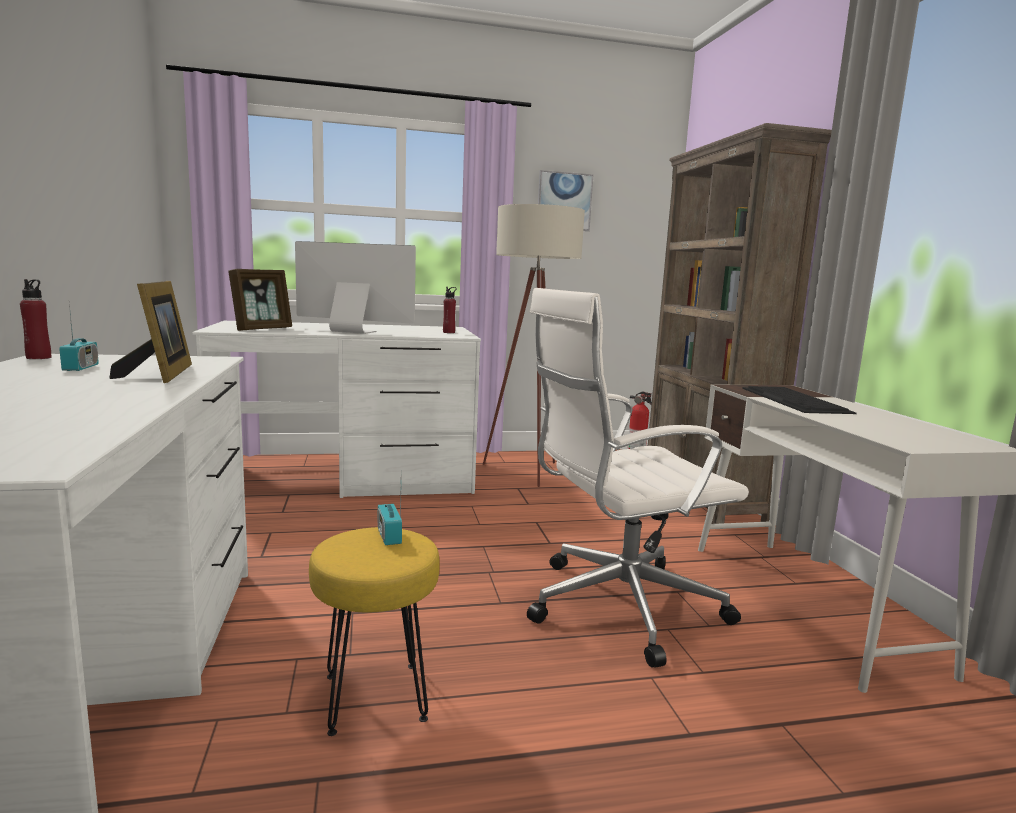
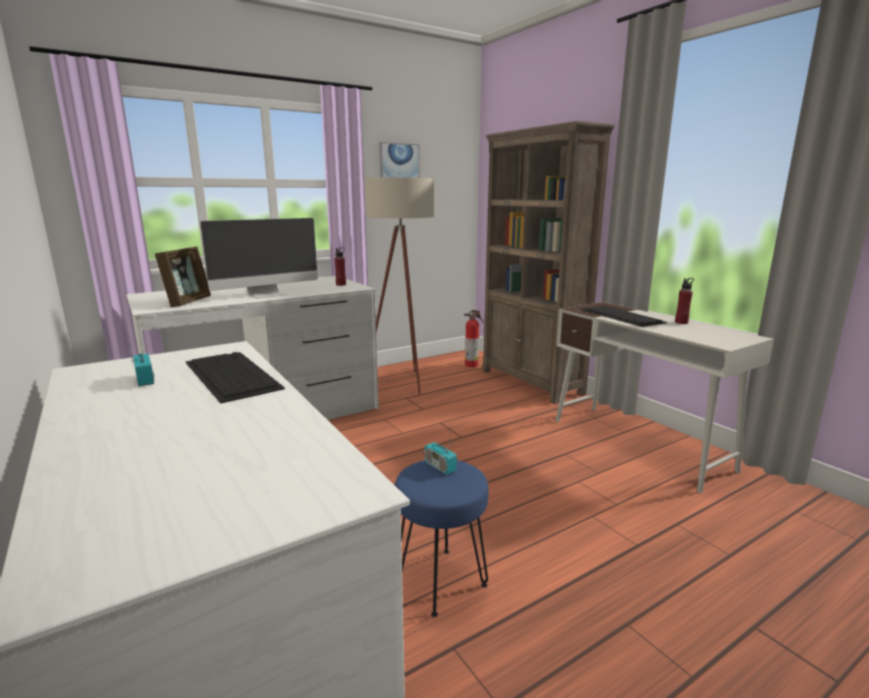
camera: 20 degrees left, 5 degrees up
(38, 357) = (74, 374): red bottle -> red bottle (681, 322)
(161, 374) = (230, 374): picture frame -> keyboard
(352, 332) = (267, 294): monitor -> monitor turned 150 degrees clockwise
(376, 697) = (442, 581): yellow stool -> blue stool
(617, 606) = (538, 473): white office chair -> none

